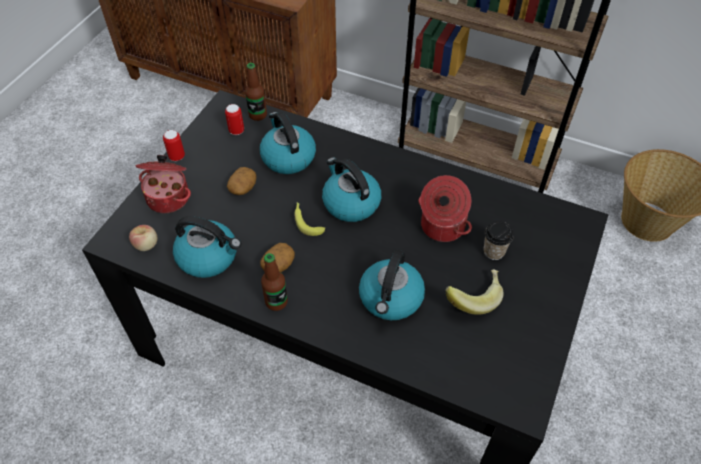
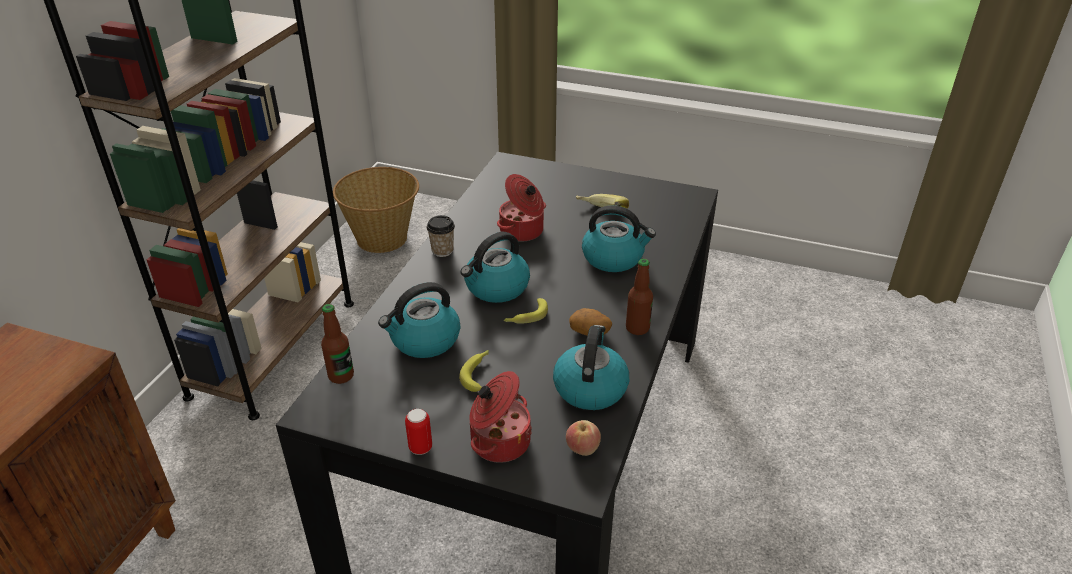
camera: 95 degrees left, 15 degrees down
(236, 131) = (371, 393): can -> none
(243, 188) = (478, 373): potato -> banana
(494, 251) = (548, 204): cup -> cup (442, 251)

